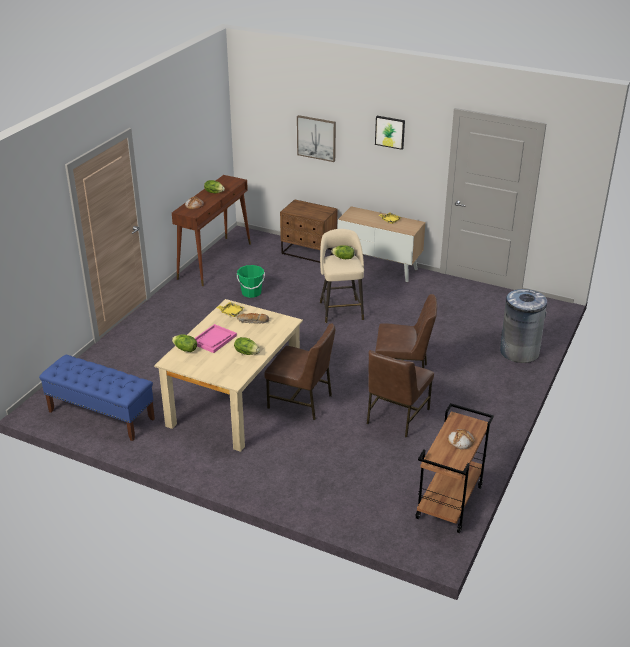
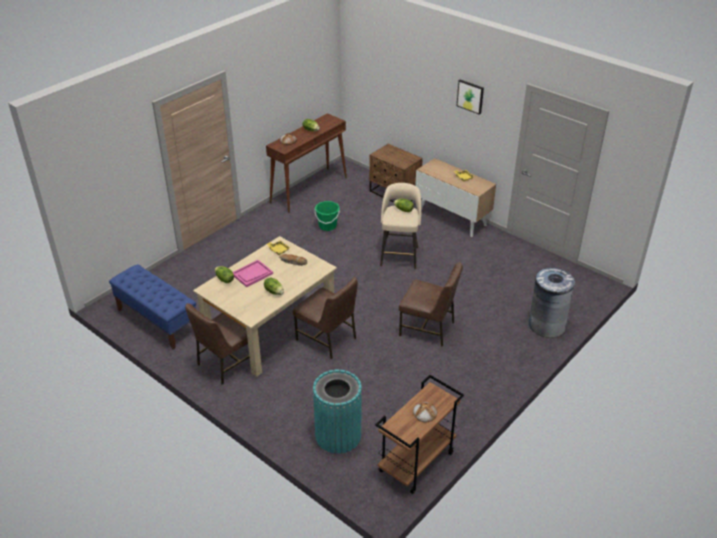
camera: 15 degrees right, 5 degrees up
(316, 138) = (409, 91): picture -> none
(356, 492) = (338, 435): none -> turquoise trash can
(396, 416) = (404, 369): brown chair -> brown chair (227, 363)

